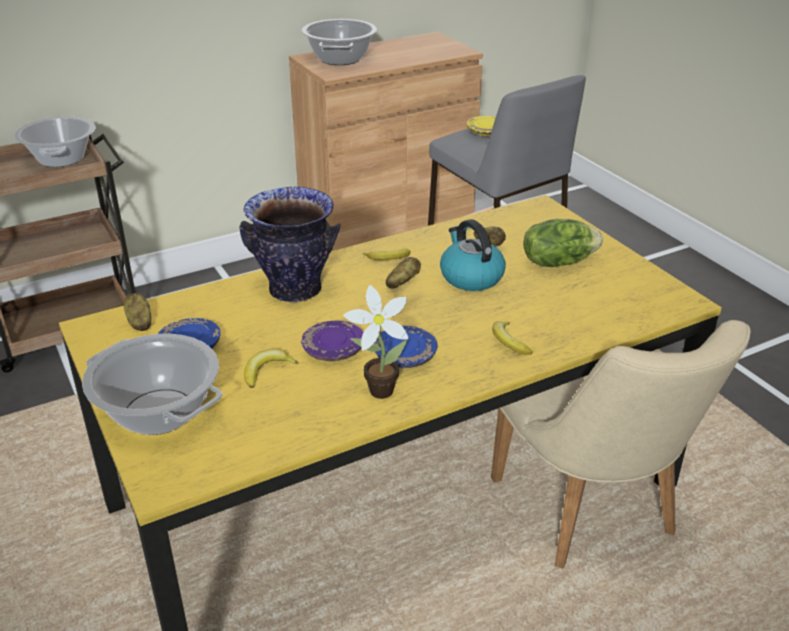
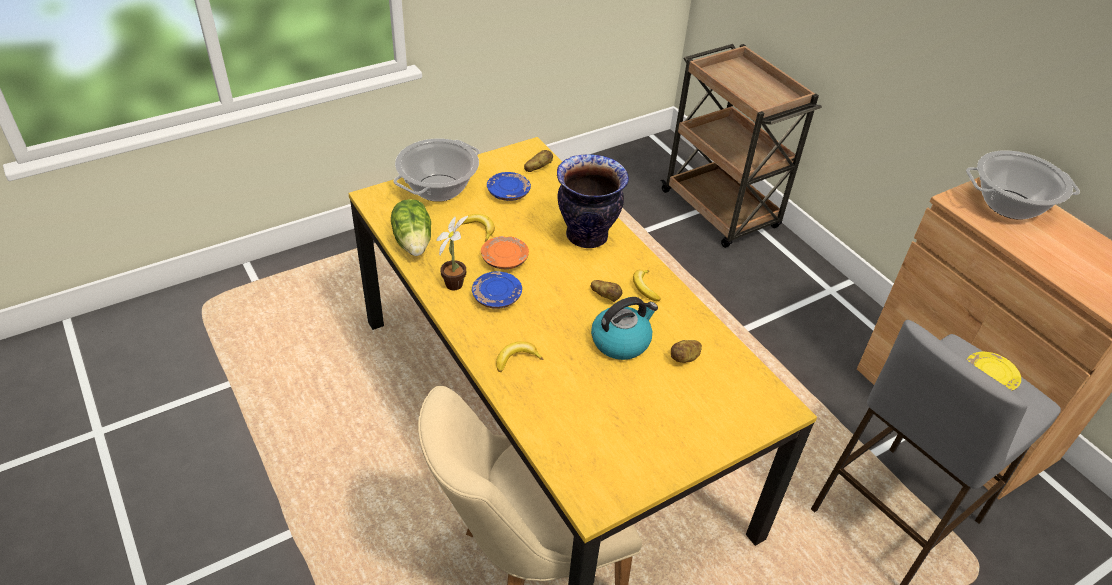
camera: 85 degrees right, 10 degrees up
(62, 159) = (773, 96): cooking pot -> none
(333, 351) = (504, 259): purple plate -> orange plate
(557, 262) = (659, 408): lettuce -> lettuce (414, 242)

